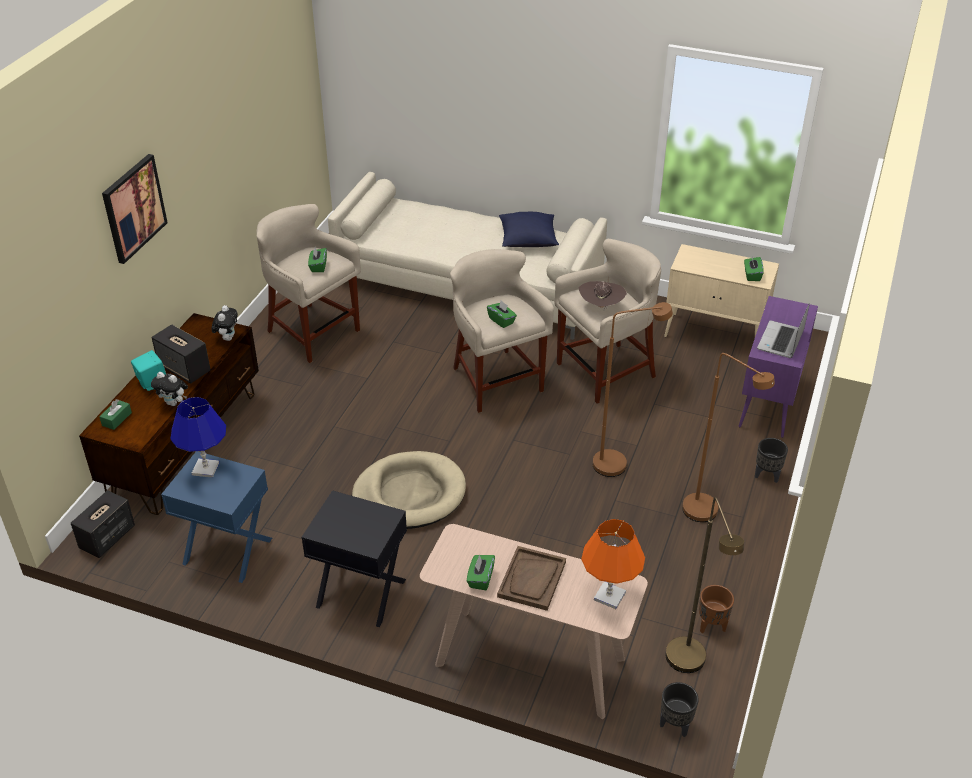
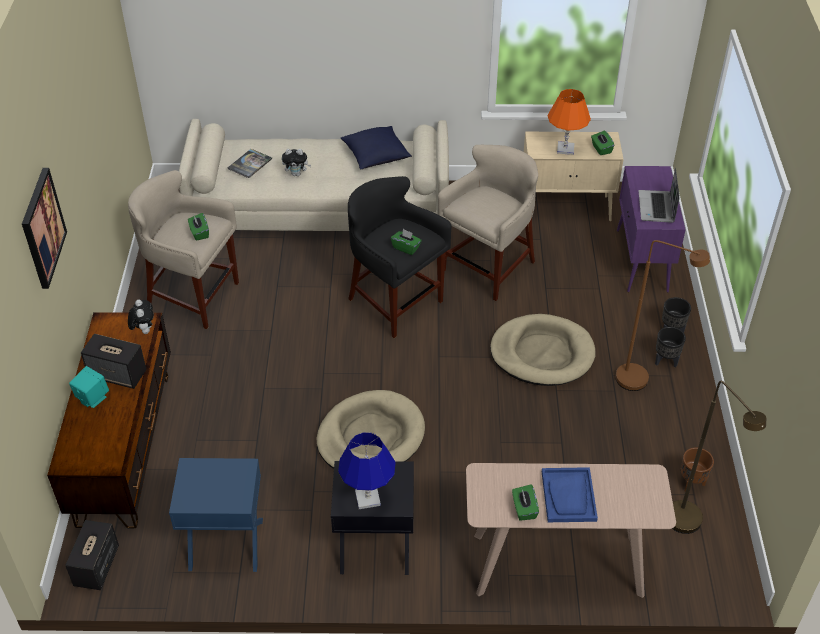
camera: 20 degrees left, 5 degrees up
(117, 419) = (77, 447): green tissue box -> none
(174, 403) = (127, 414): plush toy -> plush toy (297, 174)
(206, 469) = (199, 474): blue table lamp -> blue table lamp (368, 498)
(405, 222) = (250, 164): none -> book
(496, 381) = (394, 302): beige stool -> black stool
(532, 579) = (568, 496): brown tray -> blue tray
(601, 307) = (489, 212): brown hat -> none
(609, 596) = (641, 491): orange table lamp -> orange table lamp (565, 149)
(618, 462) = (542, 353): brown floor lamp -> beige dog bed
(675, 725) = (704, 583): black planter -> black planter (666, 361)

